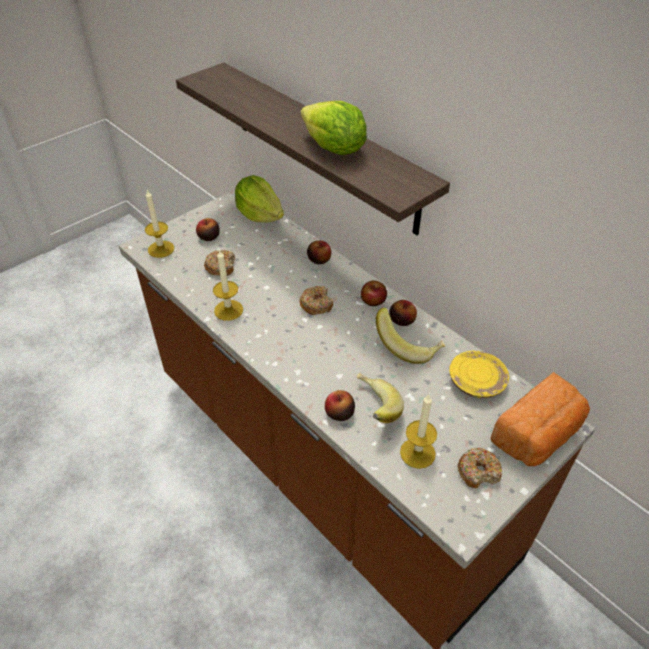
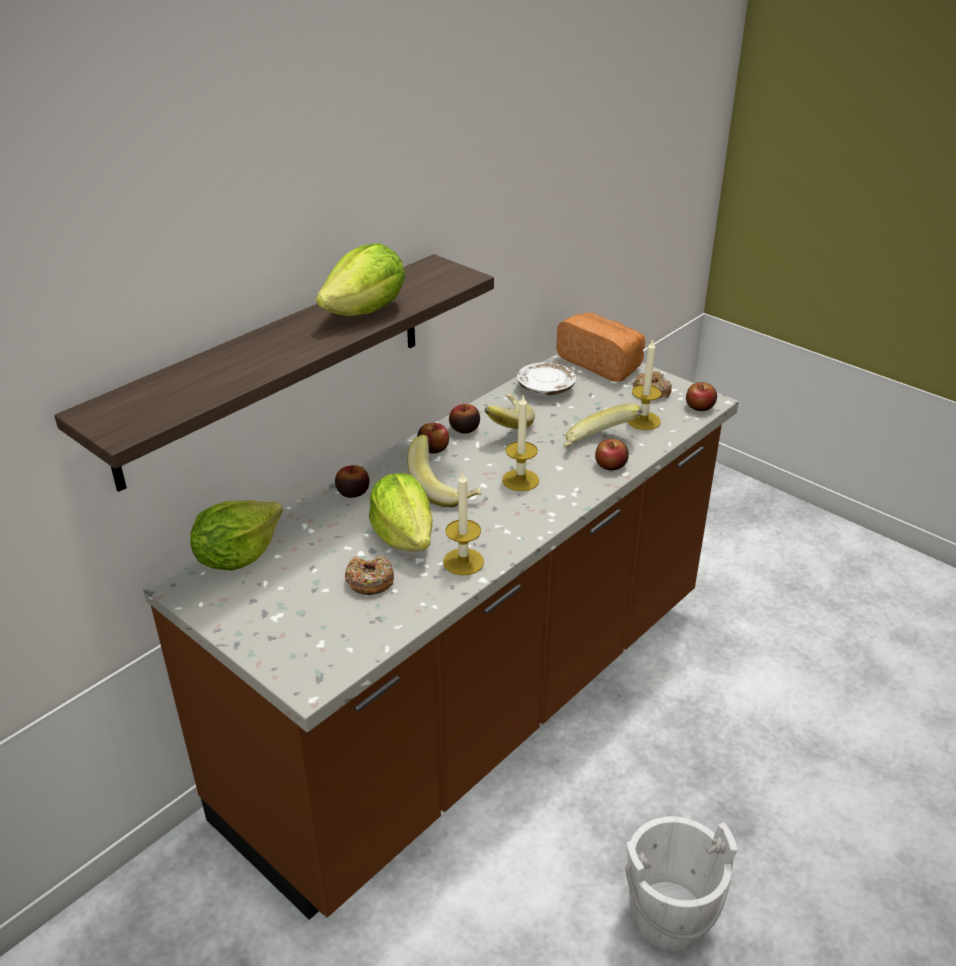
camera: 95 degrees left, 10 degrees down
(129, 563) = (668, 914): none -> white bucket
(161, 249) = (321, 657): candle -> candle (520, 480)
(209, 237) = (292, 605): apple -> apple (700, 407)
(264, 283) = (404, 536): none -> lettuce
(316, 304) = (444, 489): donut -> banana
(477, 381) = (545, 388): yellow plate -> white plate

